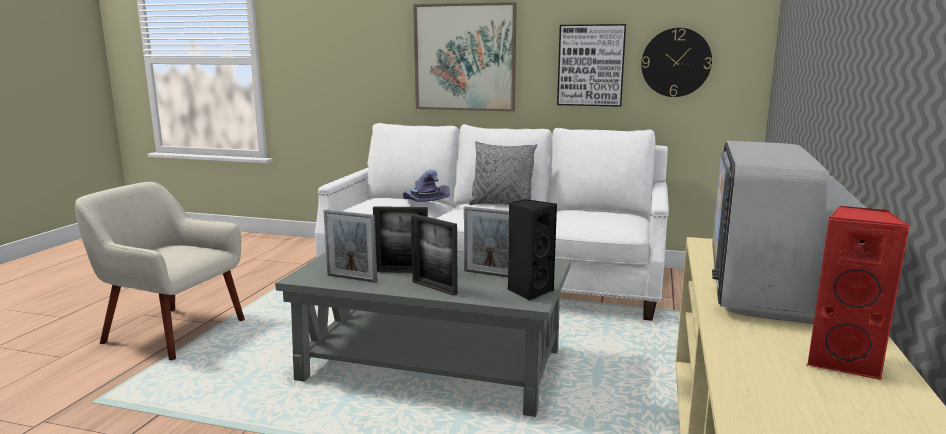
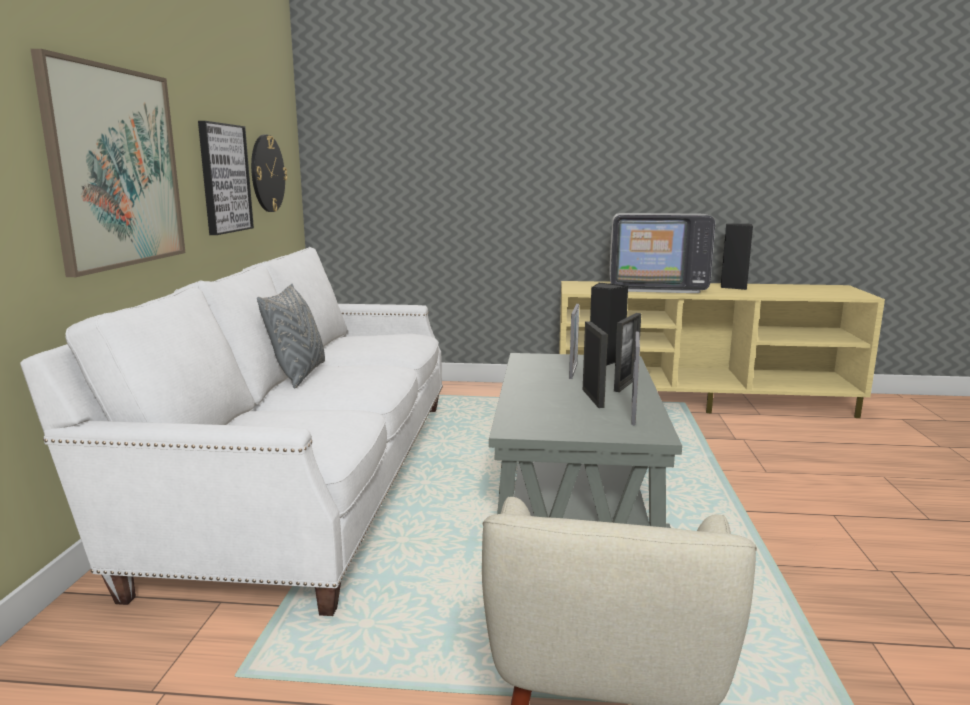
camera: 100 degrees left, 0 degrees up
(424, 203) = (292, 408): purple hat -> none
(843, 361) = (733, 287): red speaker -> black speaker

